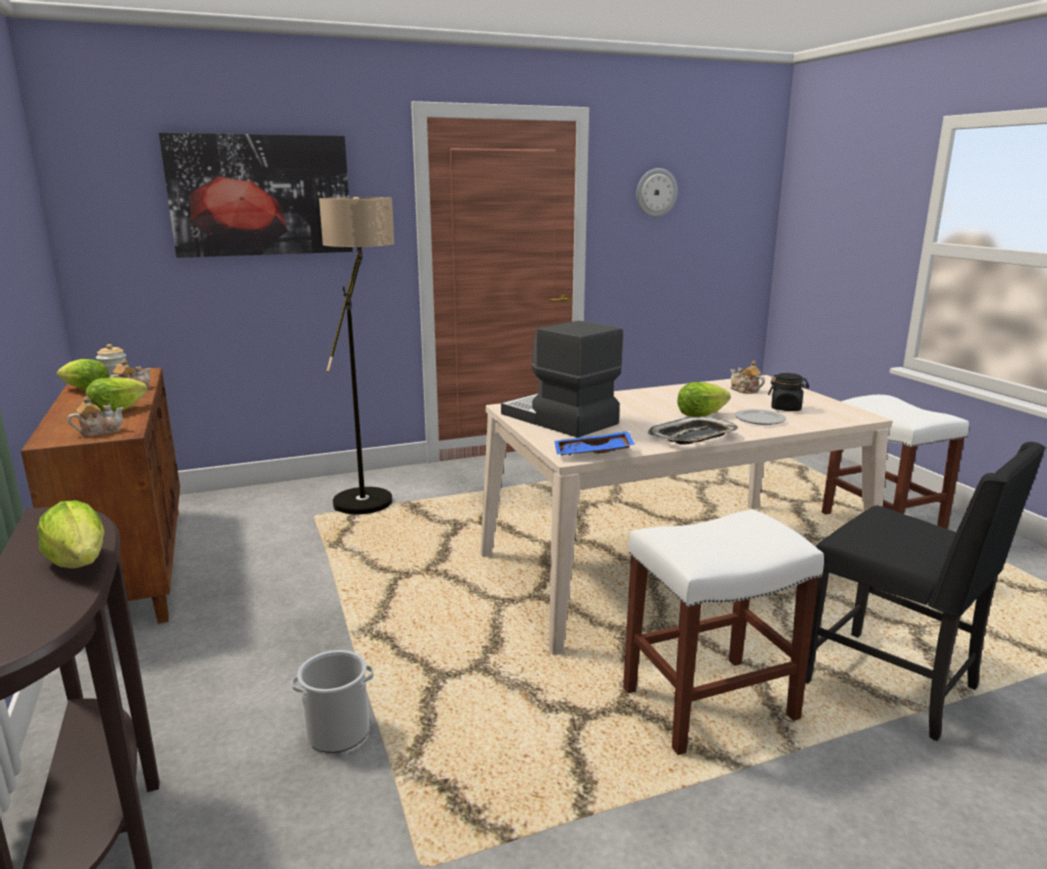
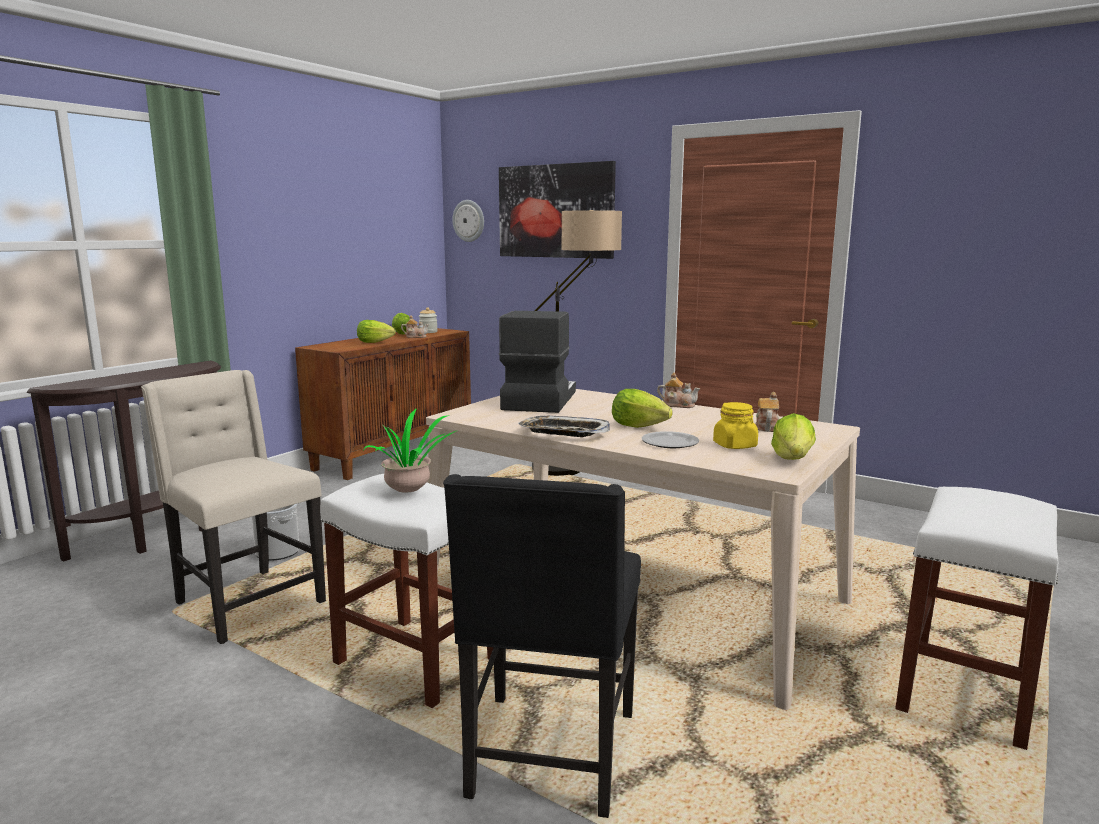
camera: 55 degrees right, 5 degrees down
(80, 562) = (151, 376): lettuce -> lettuce (792, 459)
(99, 432) = (336, 347): teapot -> teapot (678, 405)
(468, 791) = (246, 603): none -> beige chair
(593, 454) = (467, 418): blue tray -> none
(656, 192) = (953, 205): wall clock -> wall clock (469, 220)
(721, 535) = (410, 491): none -> potted plant
(786, 408) = (735, 446): black jar -> yellow jar

